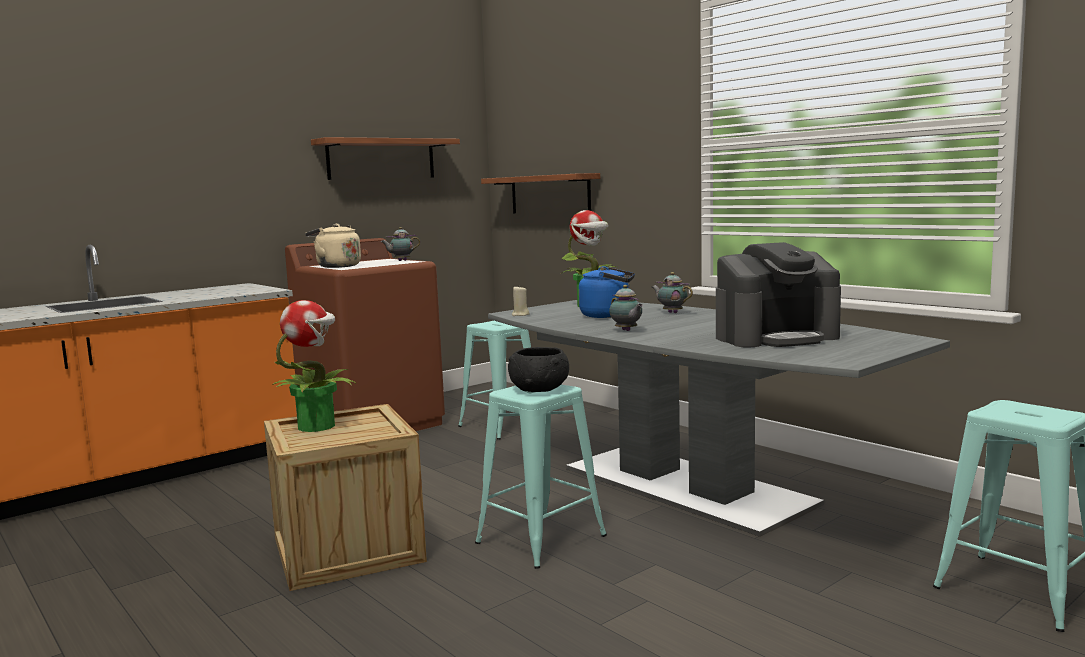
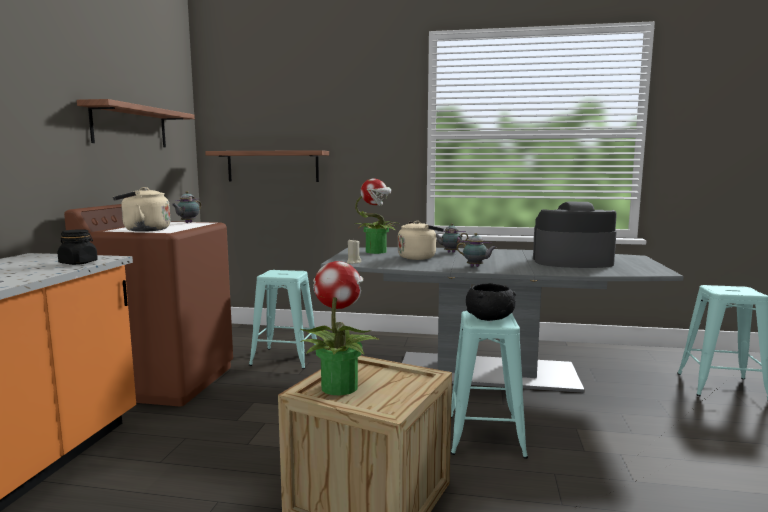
camera: 40 degrees left, 0 degrees up
(242, 292) = (78, 263): none -> black jar
(608, 315) = (419, 257): blue kettle -> beige kettle
(776, 337) = (571, 262): coffee machine -> coffee machine turned 120 degrees counterclockwise

